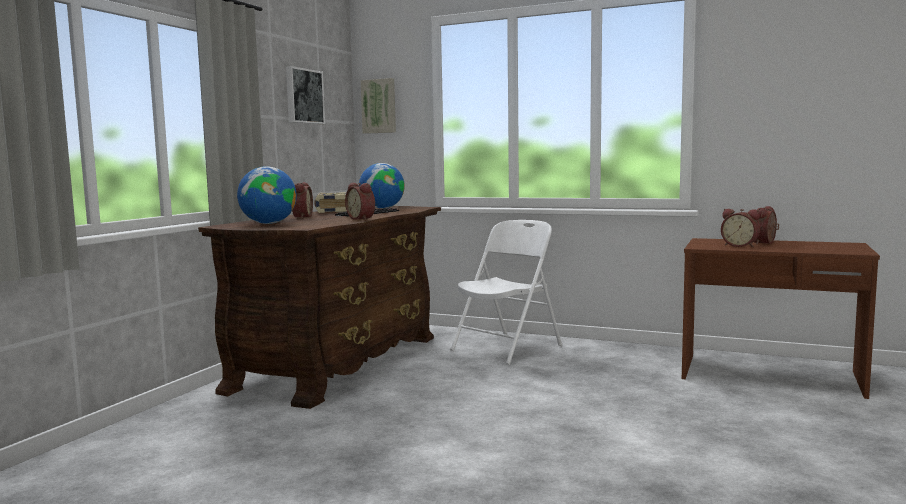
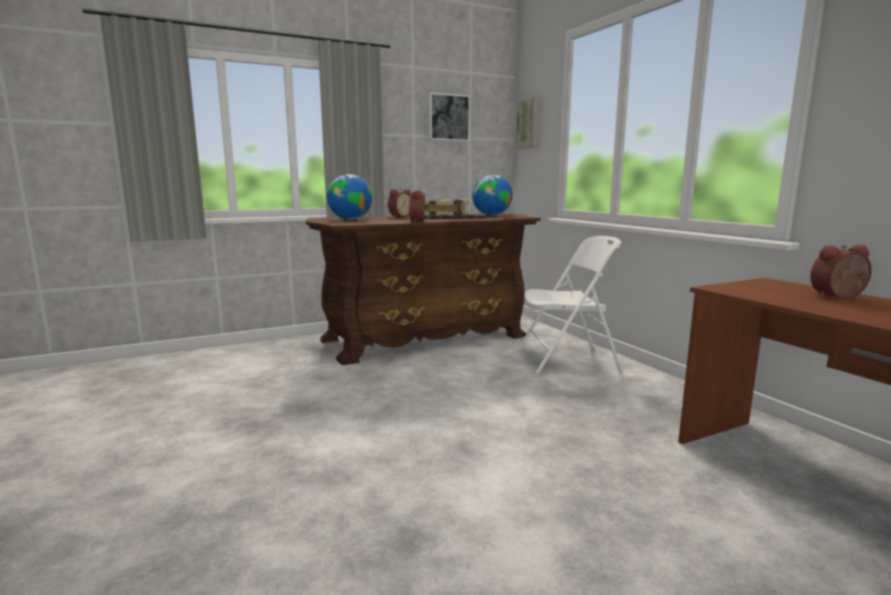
camera: 40 degrees right, 5 degrees up
(740, 245) = (782, 295): alarm clock -> none

